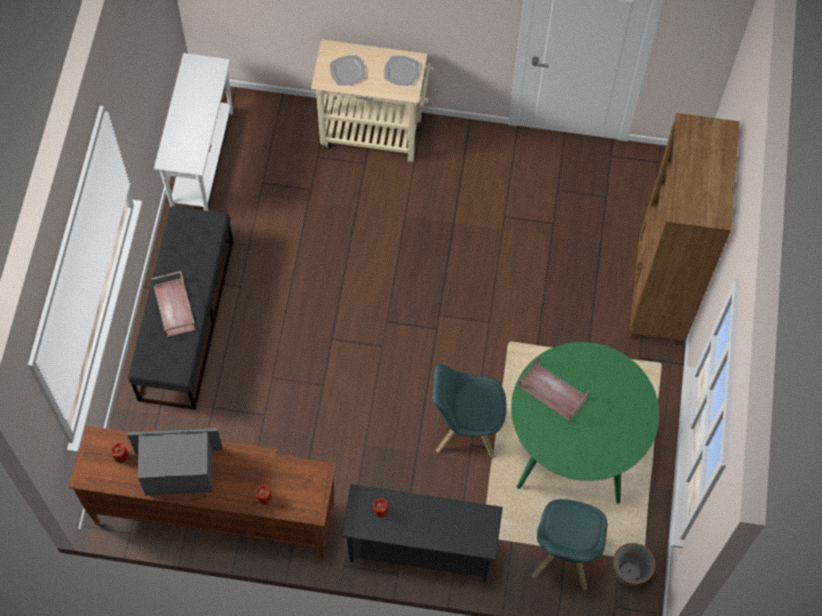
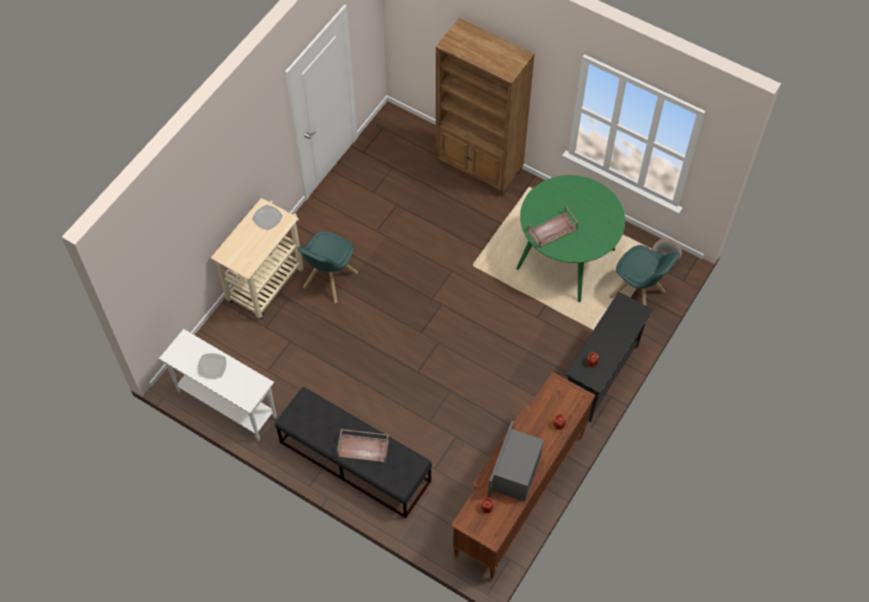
camera: 65 degrees left, 5 degrees down
(348, 71) = (248, 250): plate -> plate (212, 366)
(466, 429) = (524, 315): turquoise chair -> turquoise chair (329, 280)

